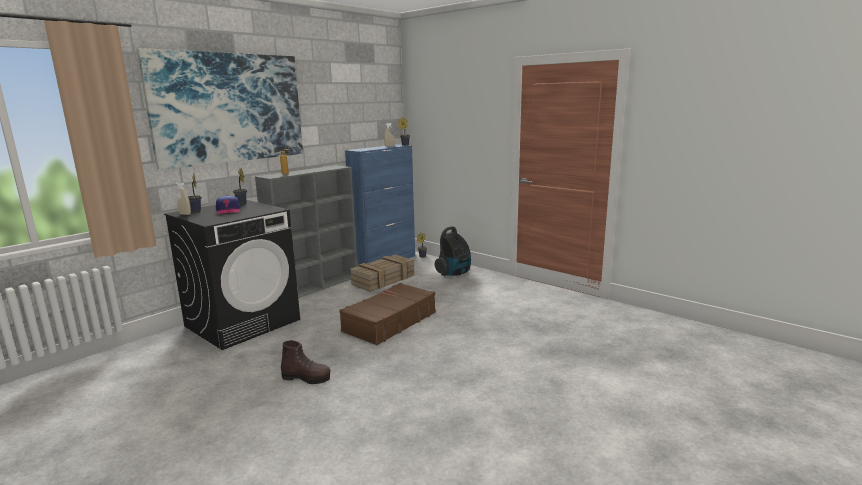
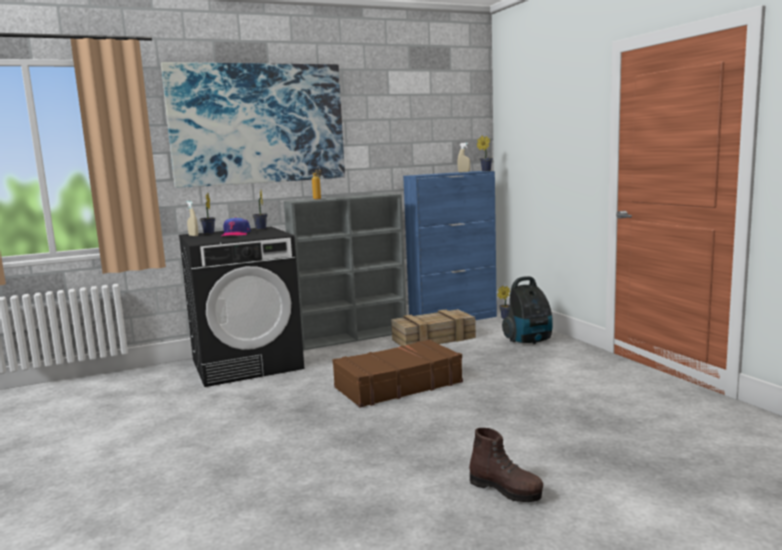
camera: 25 degrees right, 5 degrees down
(306, 378) = (256, 428): brown boot -> brown boot (506, 489)

